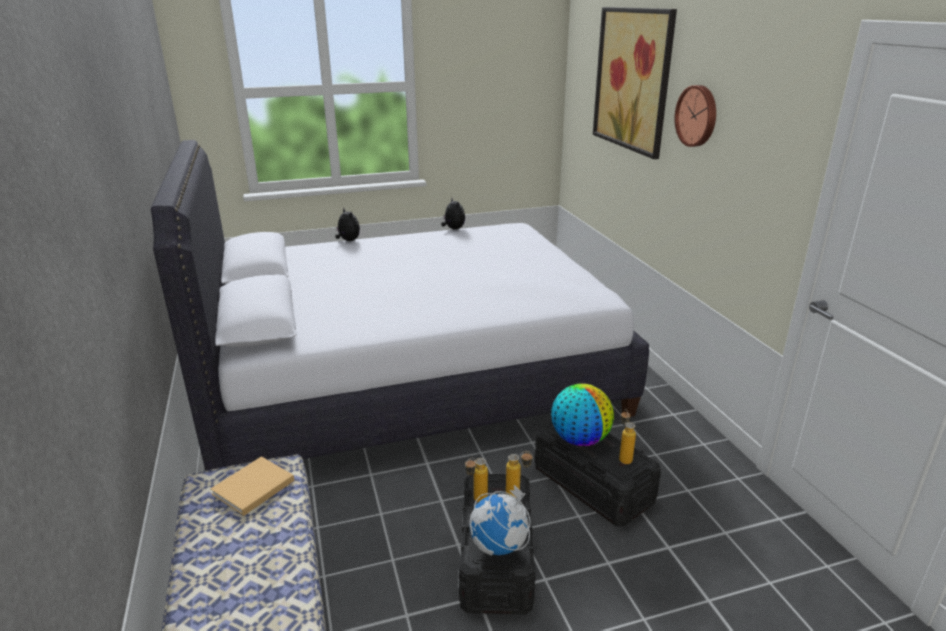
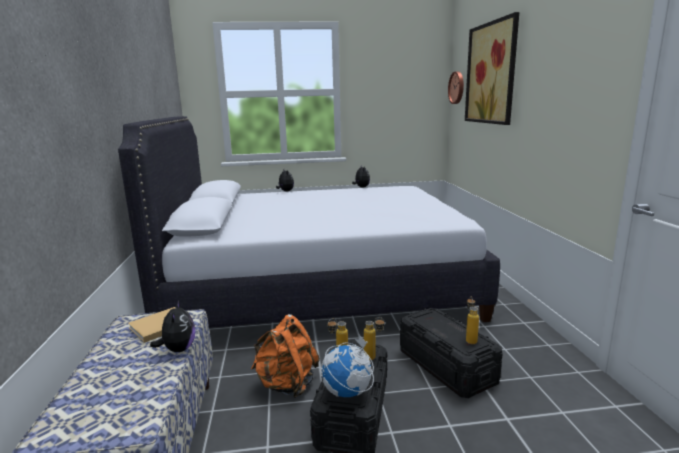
camera: 10 degrees right, 10 degrees down
(293, 522) = (178, 349): none -> plush toy
(407, 530) = (287, 385): none -> orange backpack
(580, 439) = (435, 325): globe -> none
(697, 116) = (536, 84): wall clock -> wall clock (457, 87)

